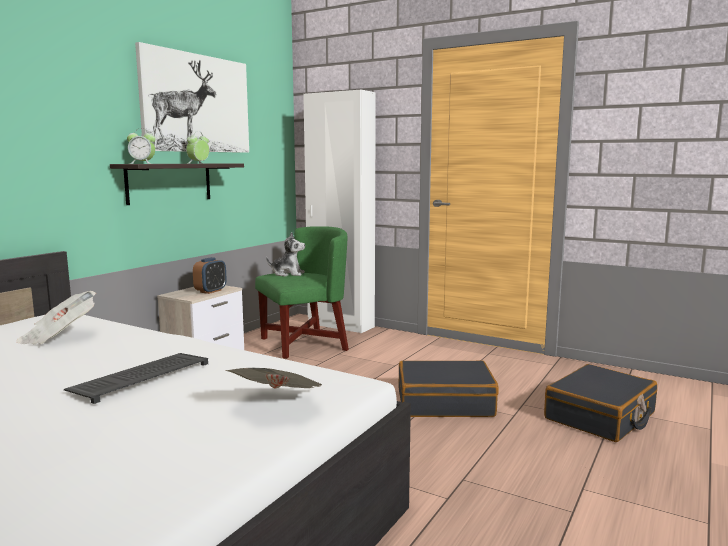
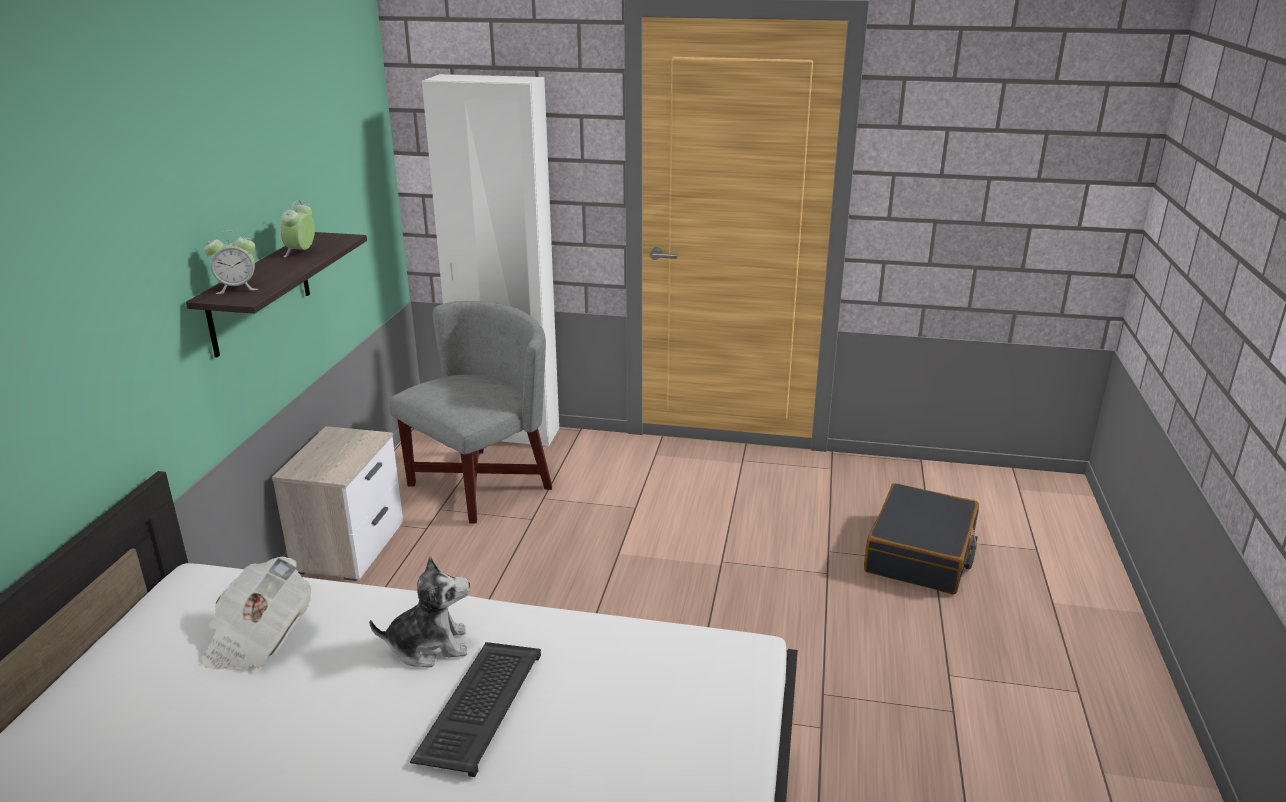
camera: 20 degrees left, 15 degrees up
(196, 103) = (274, 143): picture -> none
(210, 291) = (351, 451): alarm clock -> none
(278, 404) = (696, 716): newspaper -> none
(288, 274) = (447, 390): plush toy -> plush toy (429, 646)
(304, 344) = (480, 485): green armchair -> grey armchair
(444, 402) = (737, 568): black suitcase -> none

